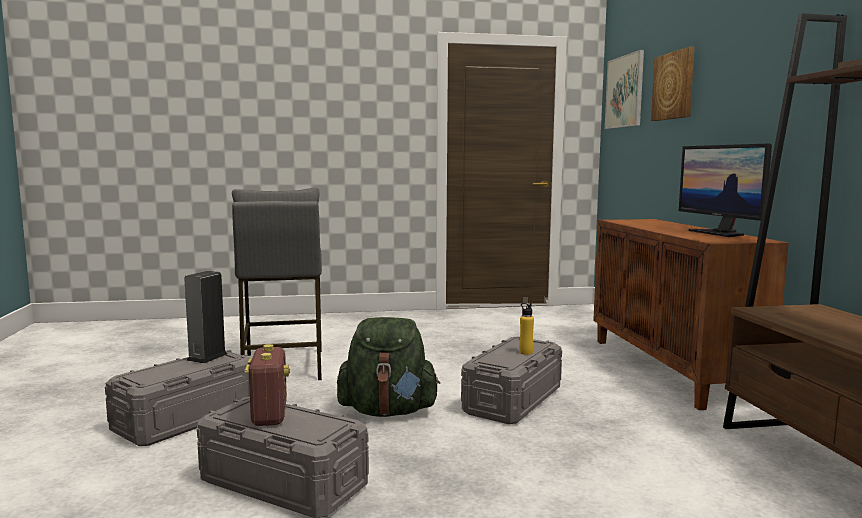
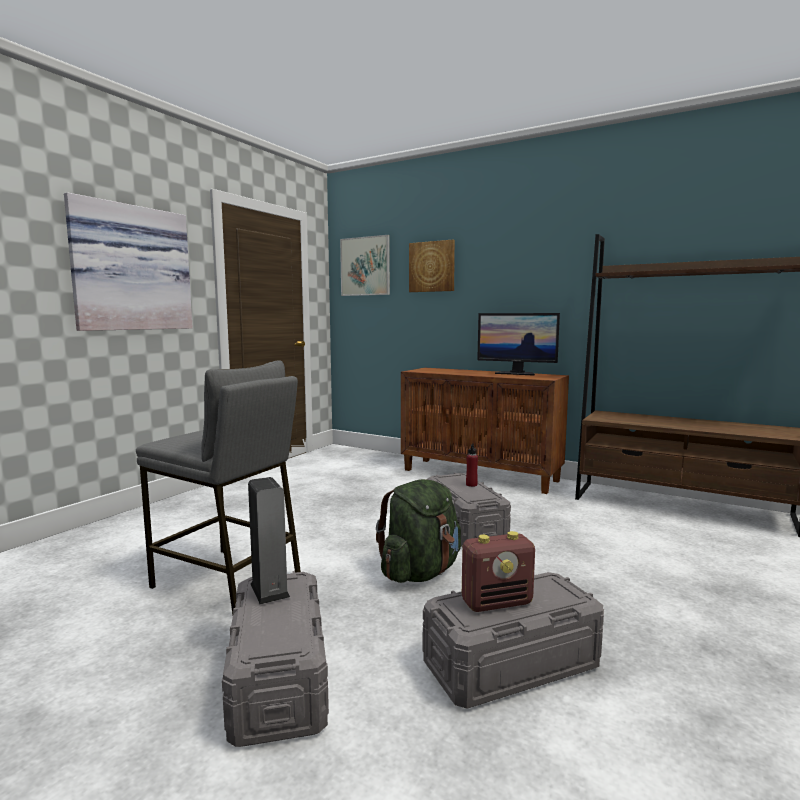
camera: 50 degrees left, 0 degrees up
(269, 415) = (497, 603): radio -> radio turned 135 degrees clockwise
(350, 113) = (130, 268): none -> picture
(525, 352) = (471, 484): yellow bottle -> red bottle

